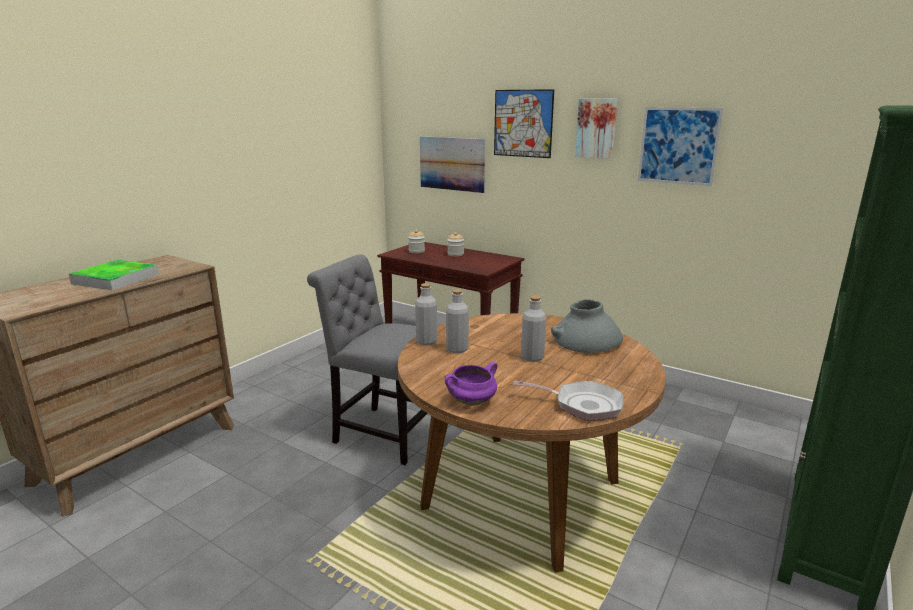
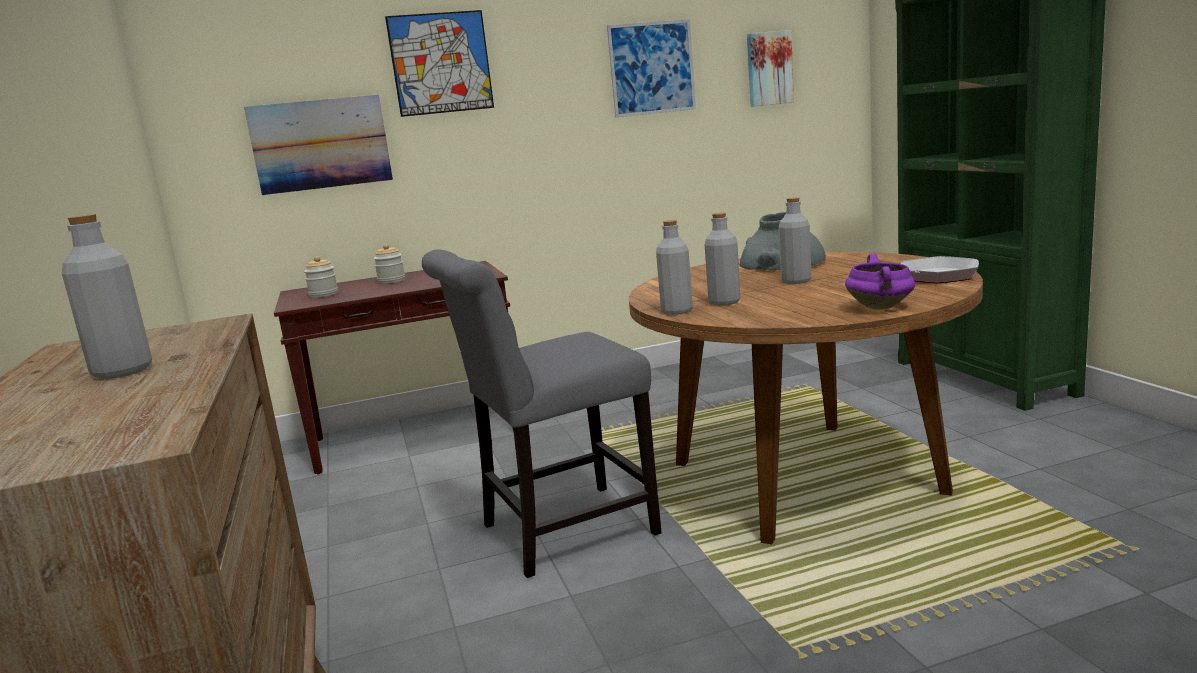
camera: 50 degrees left, 5 degrees down
(116, 279) = (122, 371): tray -> grey bottle
(596, 128) = (550, 58): picture -> picture (769, 68)

